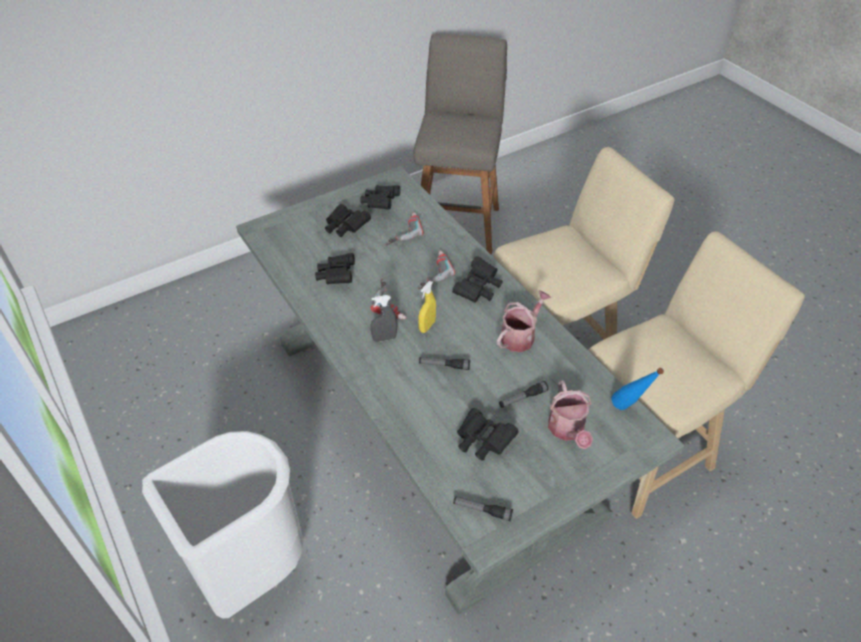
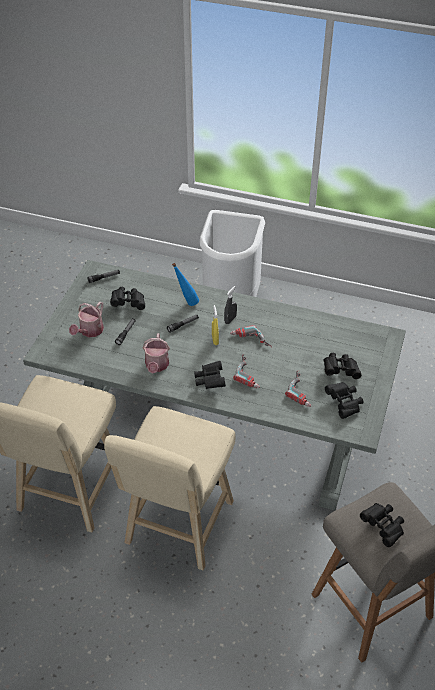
camera: 140 degrees right, 0 degrees up
(336, 276) = (301, 336): black binoculars -> black binoculars (383, 527)
(567, 430) = (89, 331): watering can -> watering can turned 105 degrees counterclockwise
(628, 410) = (63, 360): blue bottle -> blue bottle (186, 302)

